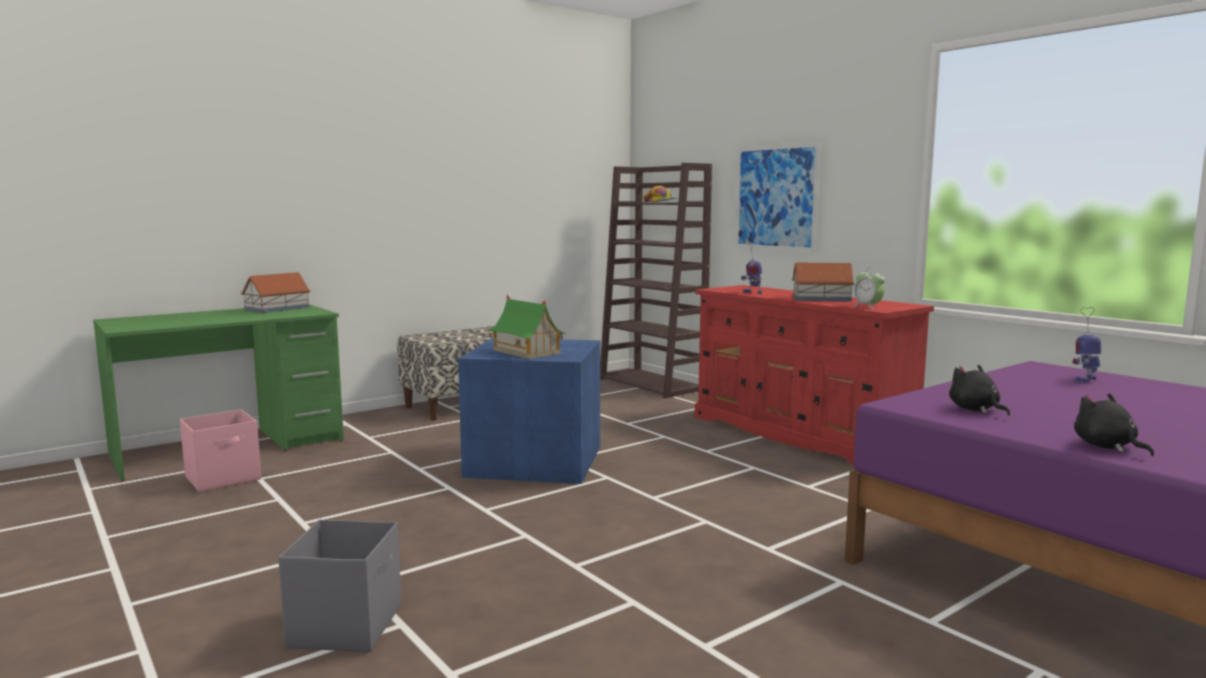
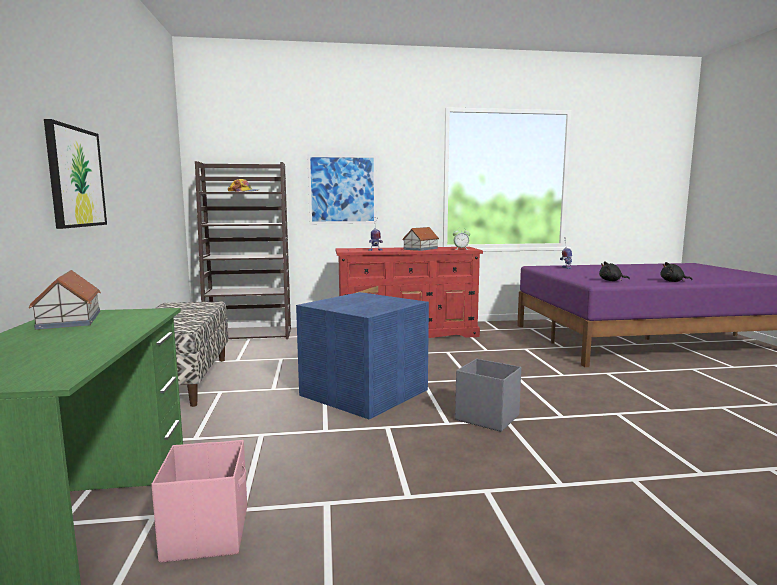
camera: 60 degrees left, 0 degrees up
(347, 625) = (631, 498): grey storage box -> grey storage box (486, 417)
(365, 198) = (75, 177): none -> picture
(526, 351) = (373, 305): toy house -> none

